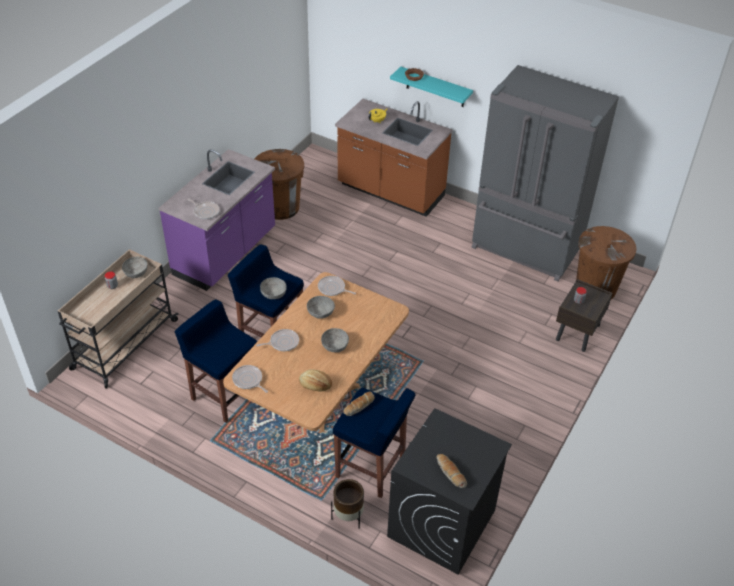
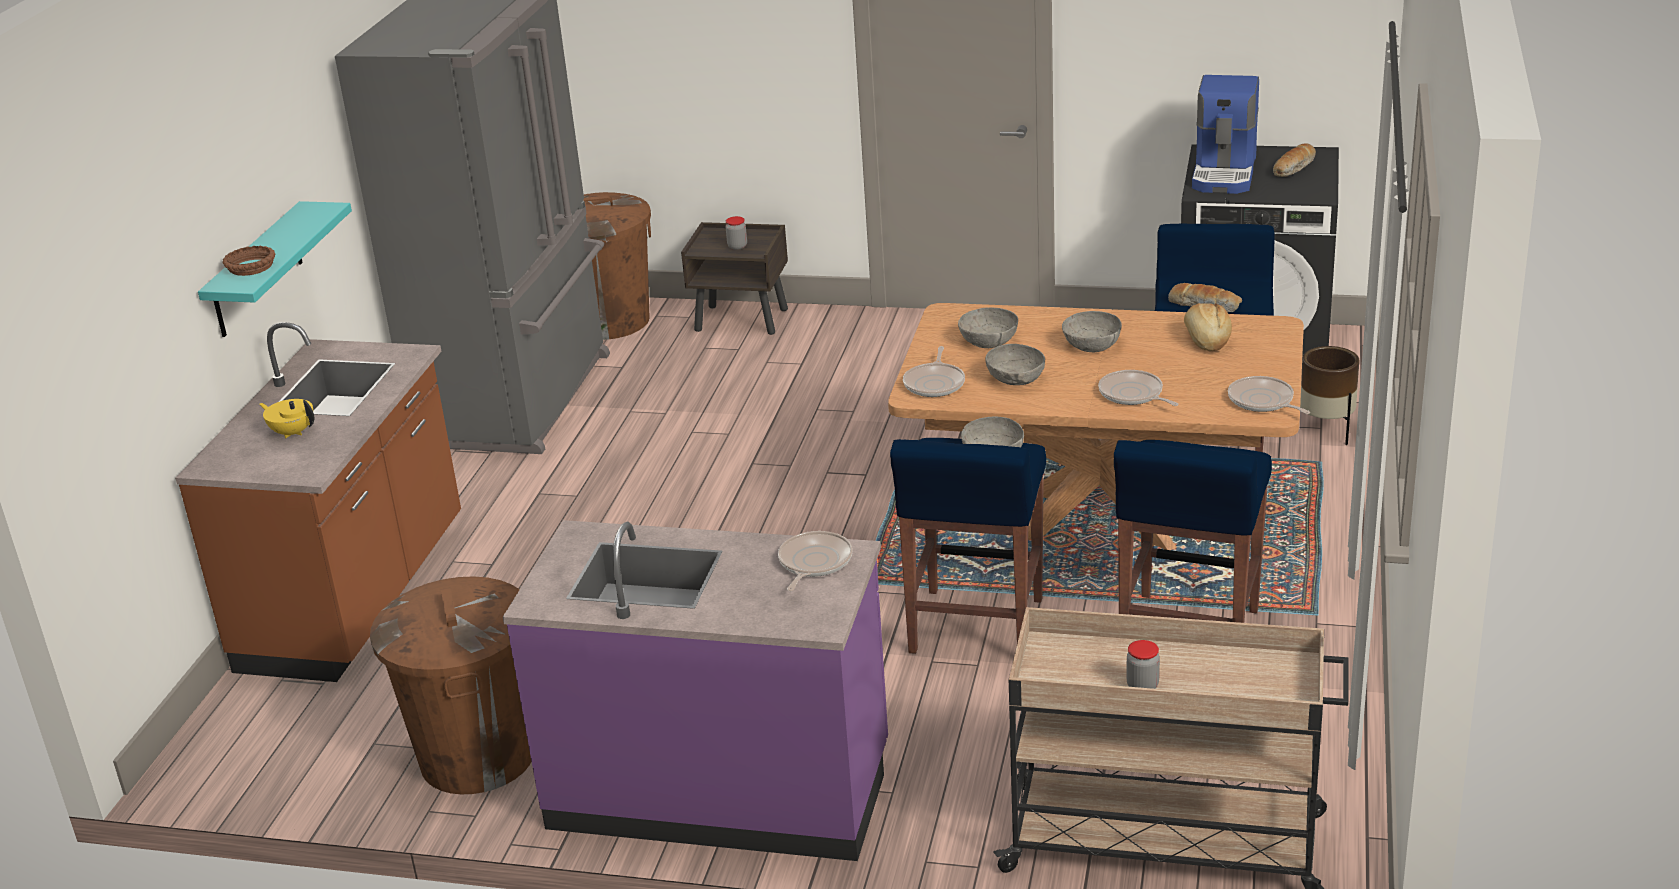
camera: 105 degrees left, 15 degrees down
(136, 272) = (1065, 667): grey bowl -> grey bowl (988, 341)
(248, 380) = (1263, 401): frying pan -> frying pan turned 120 degrees clockwise
(459, 440) = (1225, 173): none -> coffee machine

